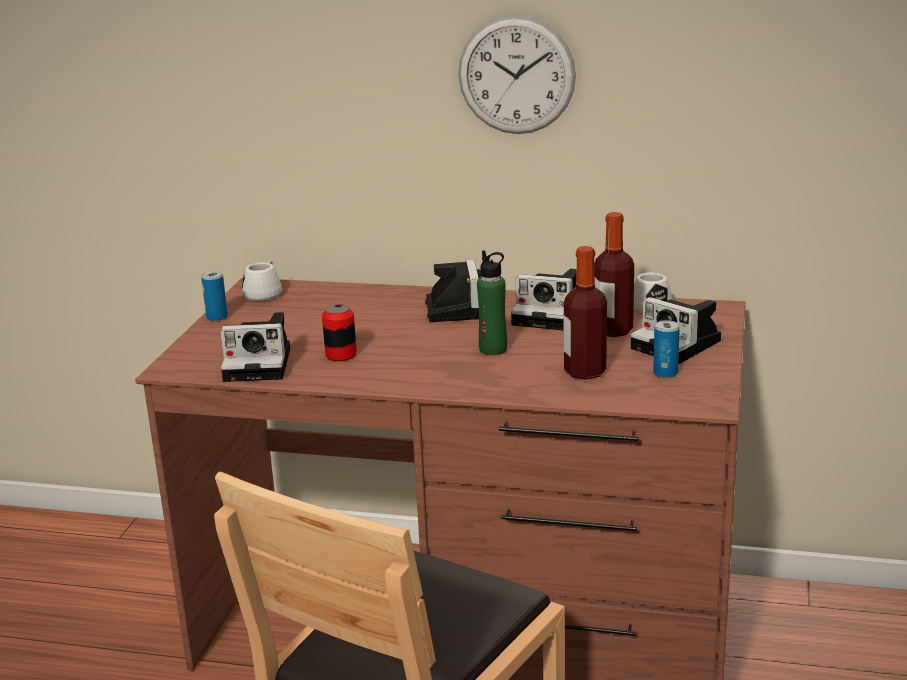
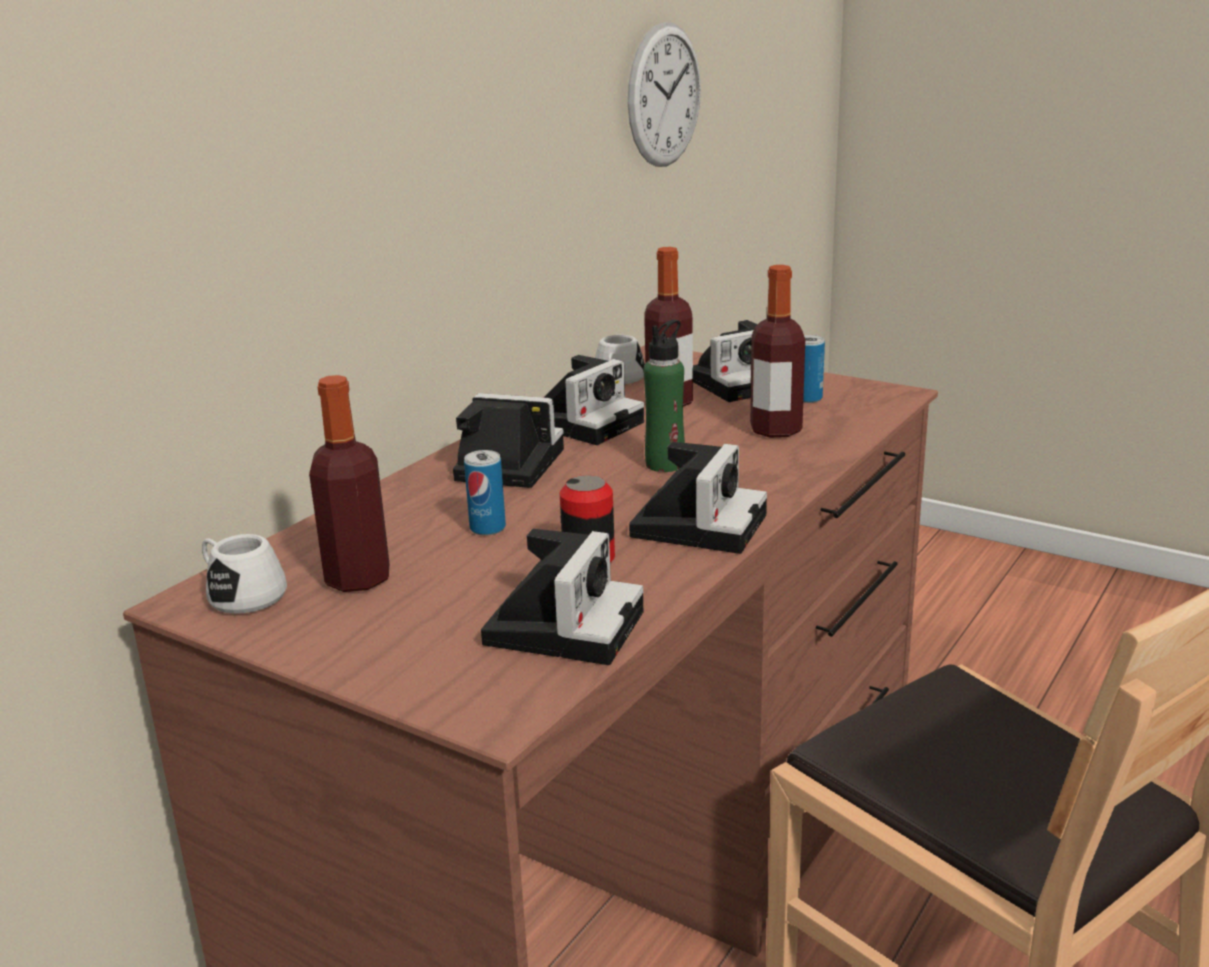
camera: 70 degrees left, 0 degrees up
(217, 317) = (298, 649): can -> can (487, 528)
(291, 310) = (358, 579): none -> bottle
(404, 374) = (698, 523): none -> camera
(516, 75) = (441, 111): wall clock -> wall clock (664, 95)

